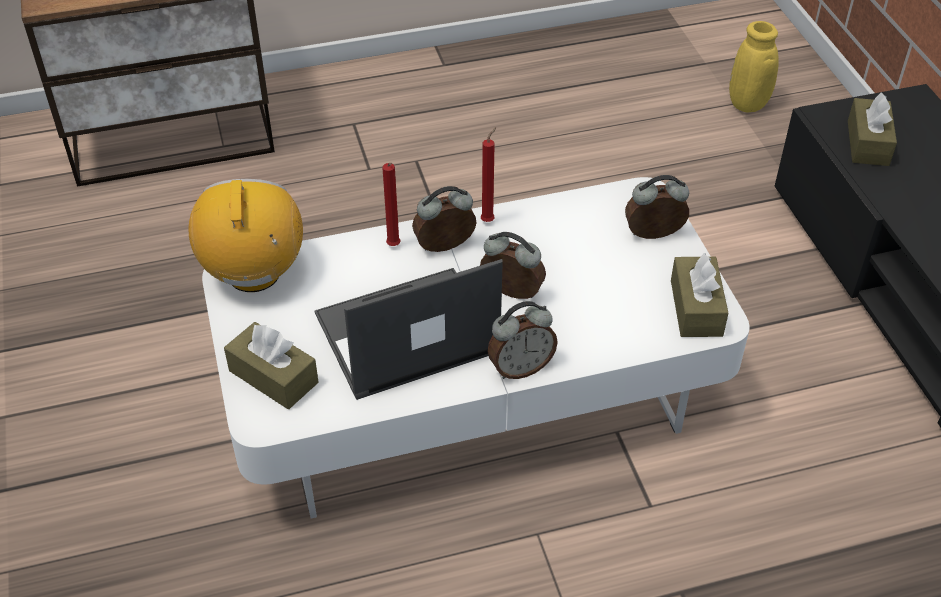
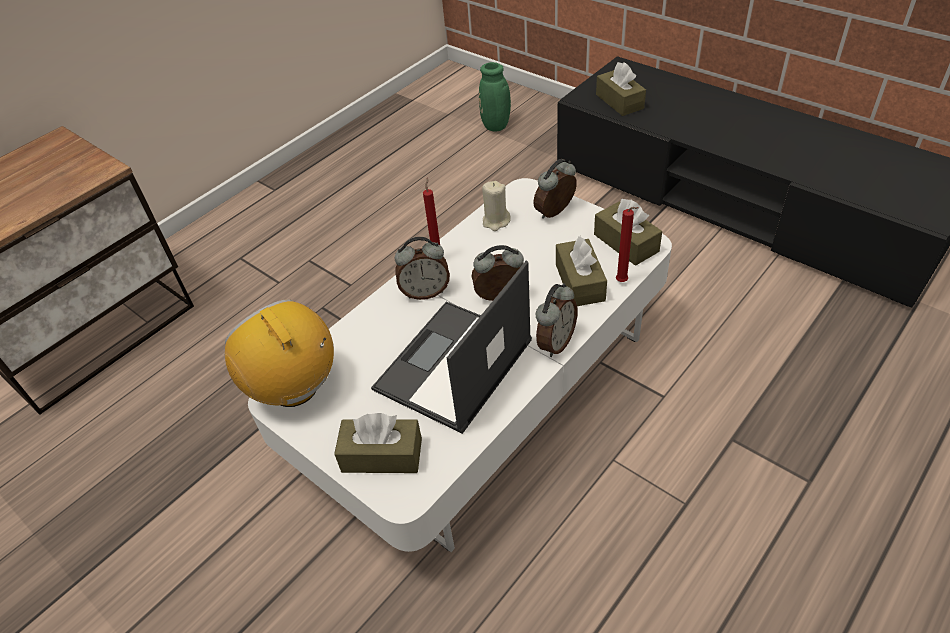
camera: 30 degrees left, 0 degrees up
(393, 247) = (386, 311): red candle -> red candle (623, 282)
(445, 248) = (425, 292): alarm clock -> alarm clock turned 135 degrees counterclockwise
(582, 212) = (496, 221): none -> beige candle
(605, 322) = (580, 282): none -> brown tissue box
(746, 107) = (496, 128): yellow vase -> green vase

